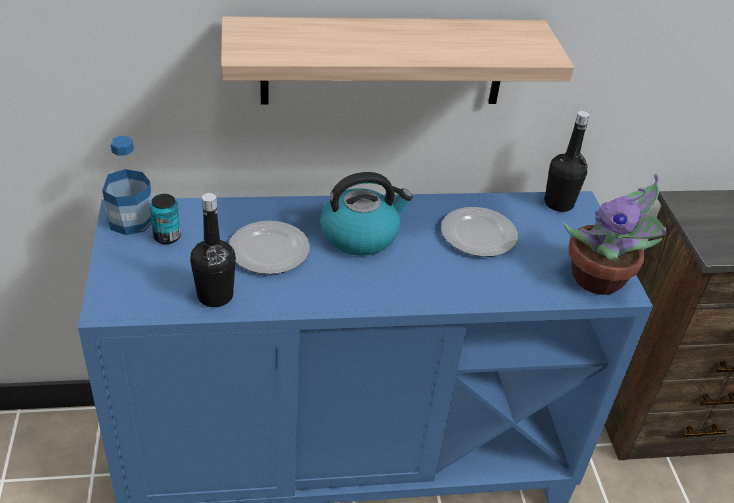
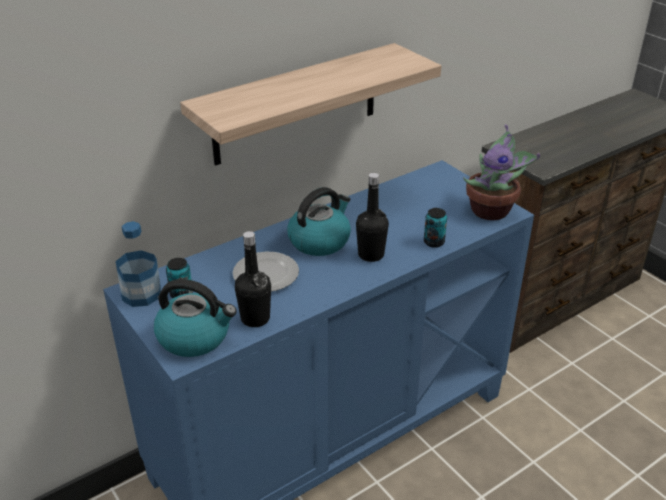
camera: 25 degrees left, 5 degrees down
(139, 290) = (195, 337): none -> kettle
(478, 234) = (396, 212): plate -> none
(491, 290) = (434, 242): none -> can
(558, 203) = (429, 175): black bottle -> black bottle (371, 255)

